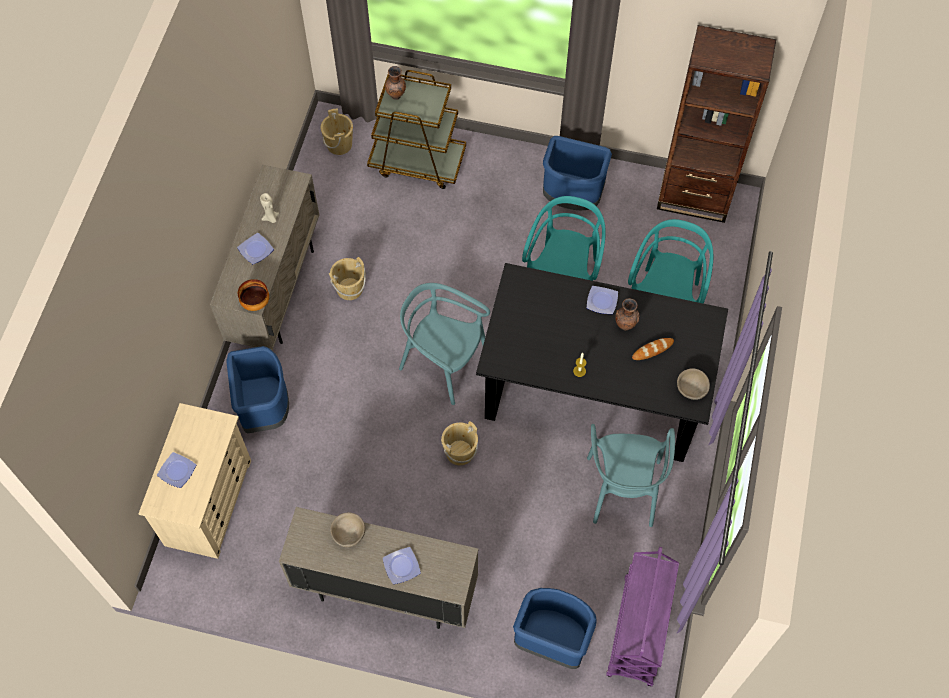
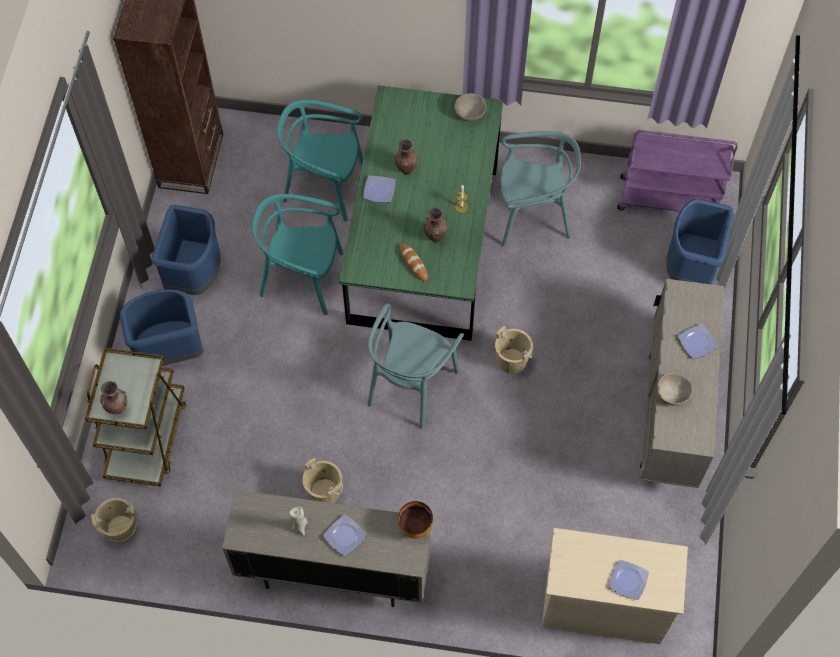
camera: 95 degrees left, 0 degrees up
(265, 408) = (484, 563): blue trash can -> blue trash can (169, 351)
(546, 345) = (434, 237): none -> brown vase
(595, 385) = (422, 242): black dining table -> green dining table
(652, 350) = (431, 146): bread -> bread (413, 263)

